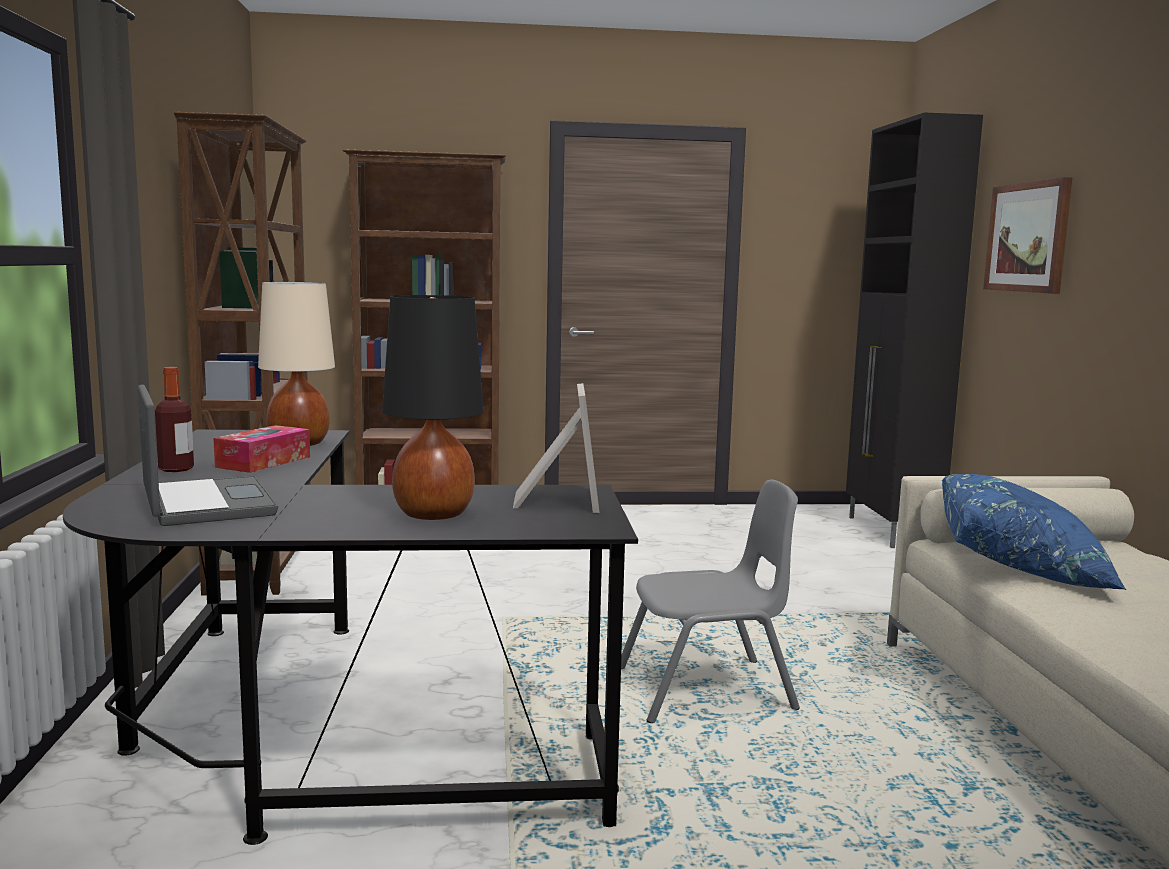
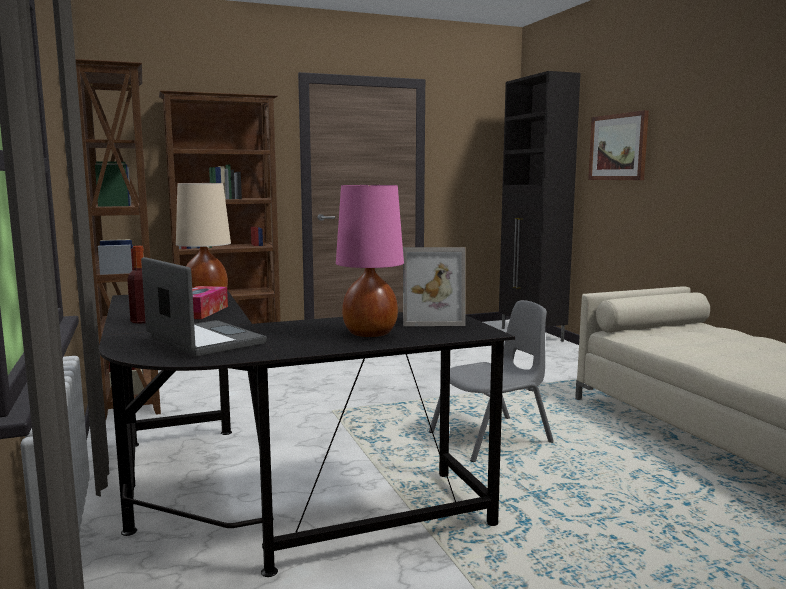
camera: 15 degrees left, 0 degrees up
(432, 514) = (369, 333): black table lamp -> pink table lamp
(554, 500) = (431, 319): picture frame -> picture frame turned 105 degrees clockwise
(1021, 567) = (669, 341): blue pillow -> none

